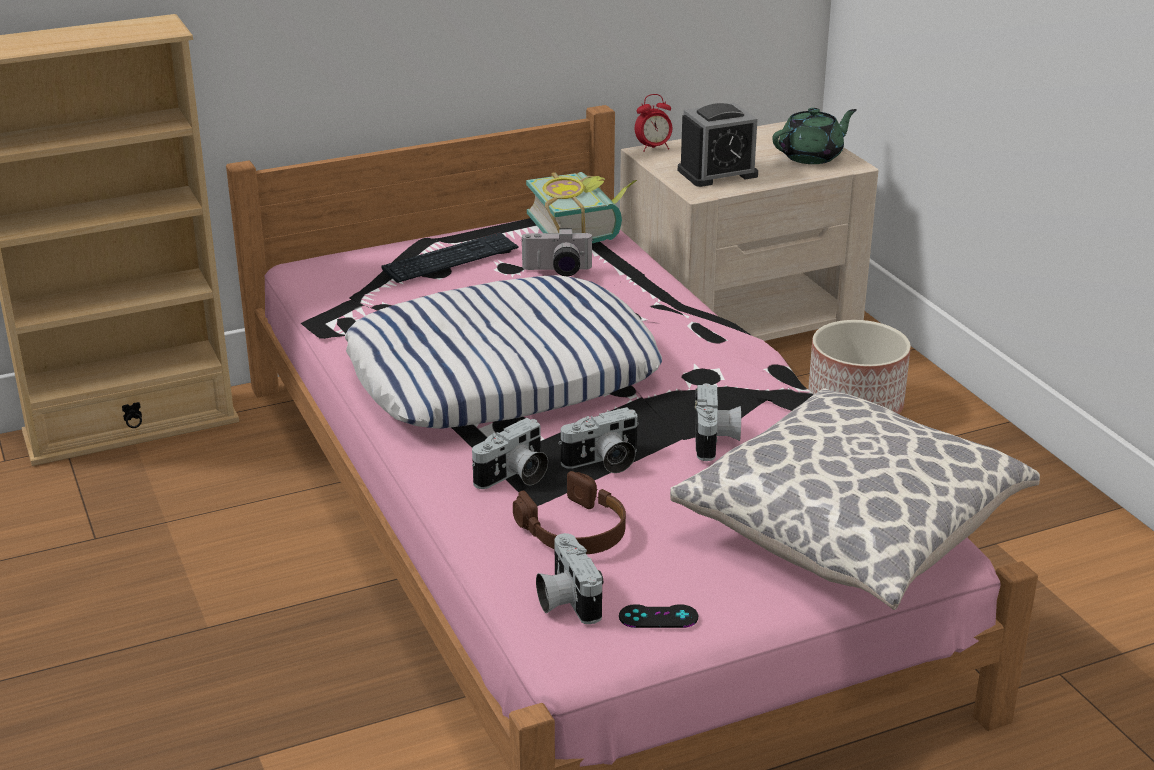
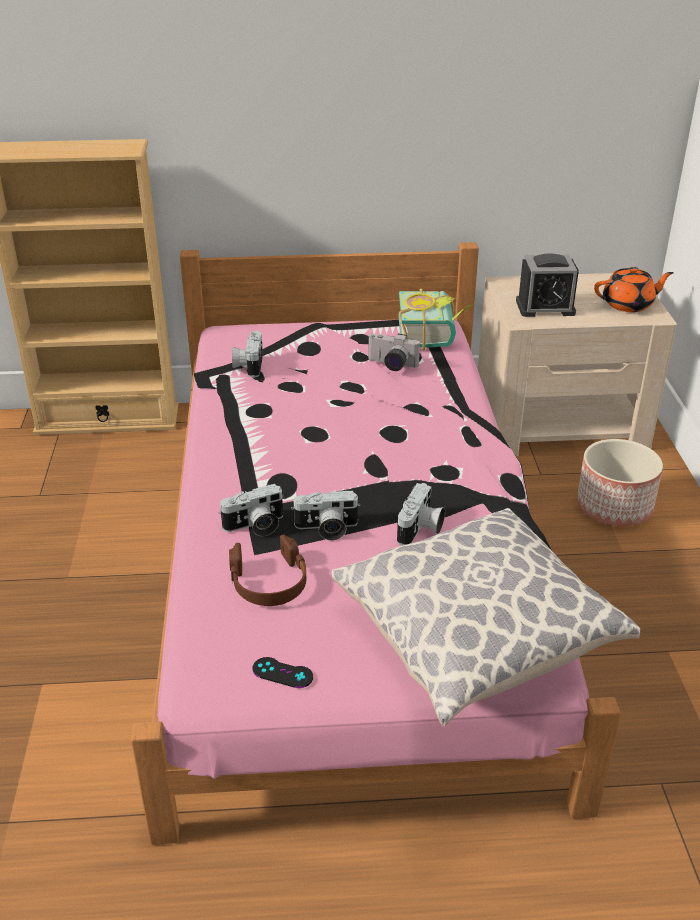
camera: 20 degrees right, 5 degrees up
(451, 260) = (323, 343): keyboard -> none
(502, 372) = (302, 439): pillow -> none
(565, 600) = (224, 639): camera -> camera (248, 365)
(653, 148) = (510, 279): alarm clock -> none
(812, 156) = (628, 305): green teapot -> orange teapot

